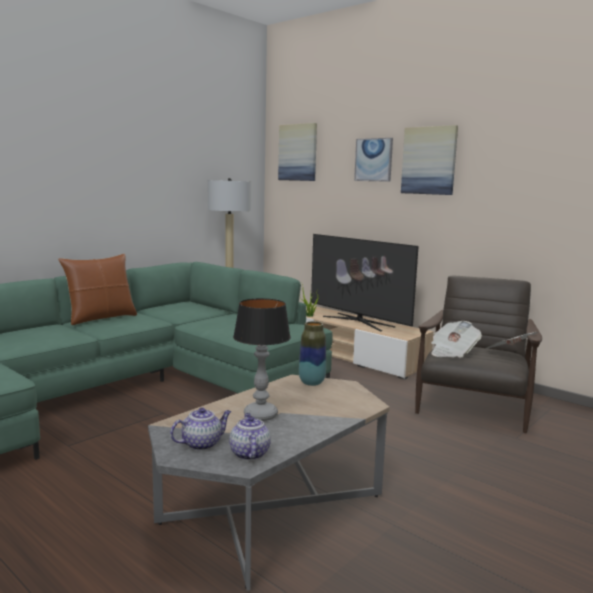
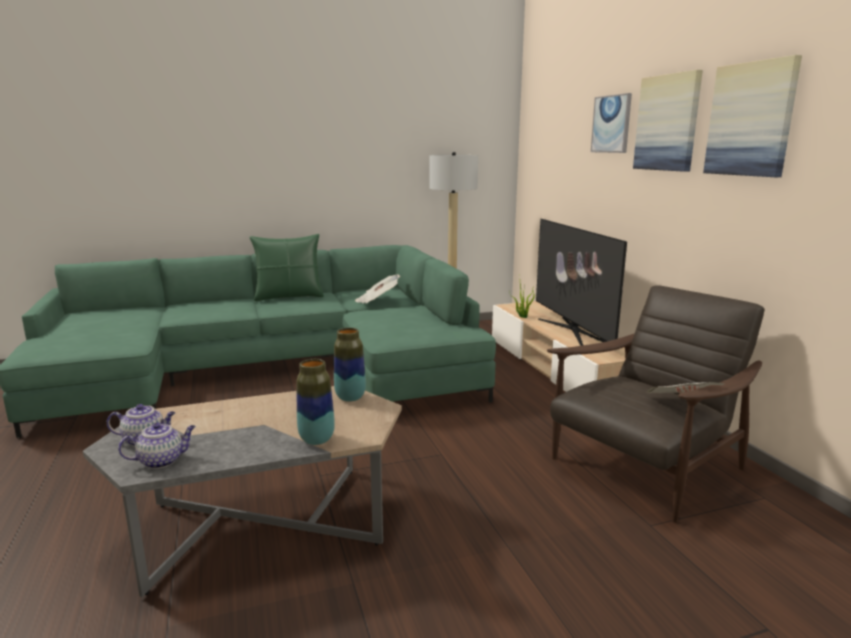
camera: 30 degrees right, 5 degrees up
(101, 318) = (289, 296): brown pillow -> green pillow
(249, 453) = (162, 460): teapot -> teapot turned 45 degrees clockwise
(260, 415) = (242, 422): table lamp -> none
(298, 152) = (545, 118): picture -> picture (750, 119)
(341, 413) = (316, 439): none -> vase
(452, 352) = (601, 390): newspaper -> newspaper (377, 301)

